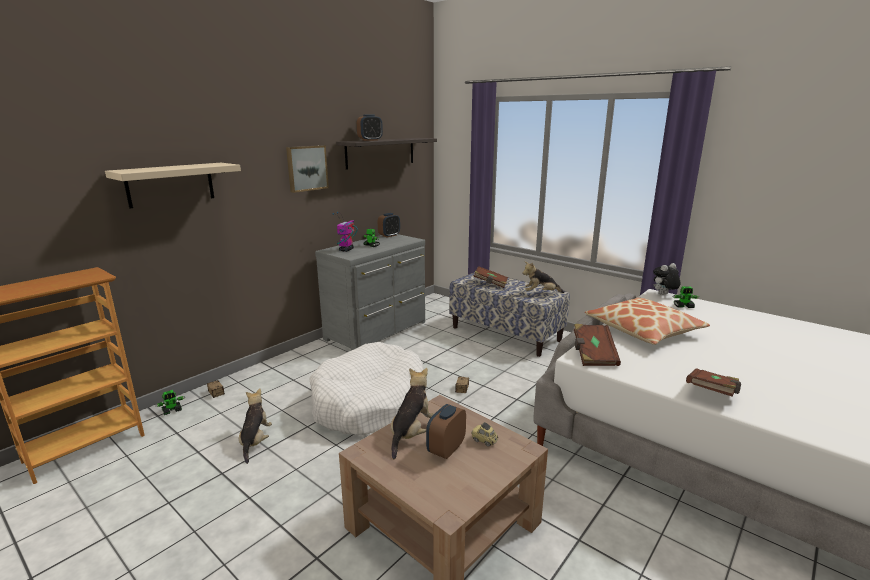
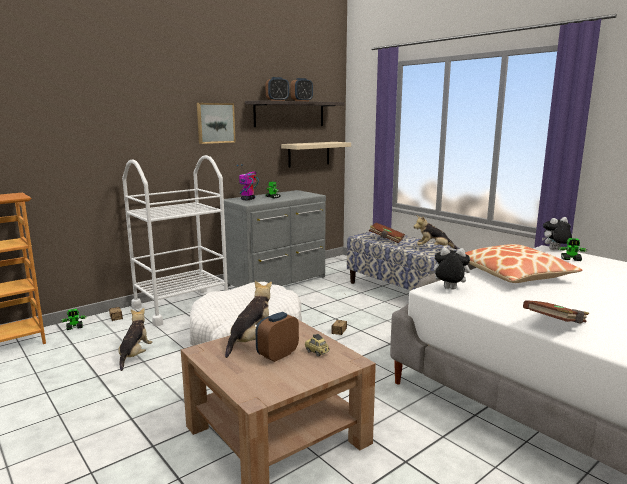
camera: 10 degrees right, 5 degrees down
(170, 184) = (90, 128): beige shelf -> beige shelf (309, 154)
(286, 371) = (181, 306): none -> white cart
(389, 235) = (294, 191): alarm clock -> alarm clock (302, 101)
(593, 355) = (448, 289): brown book -> plush toy

